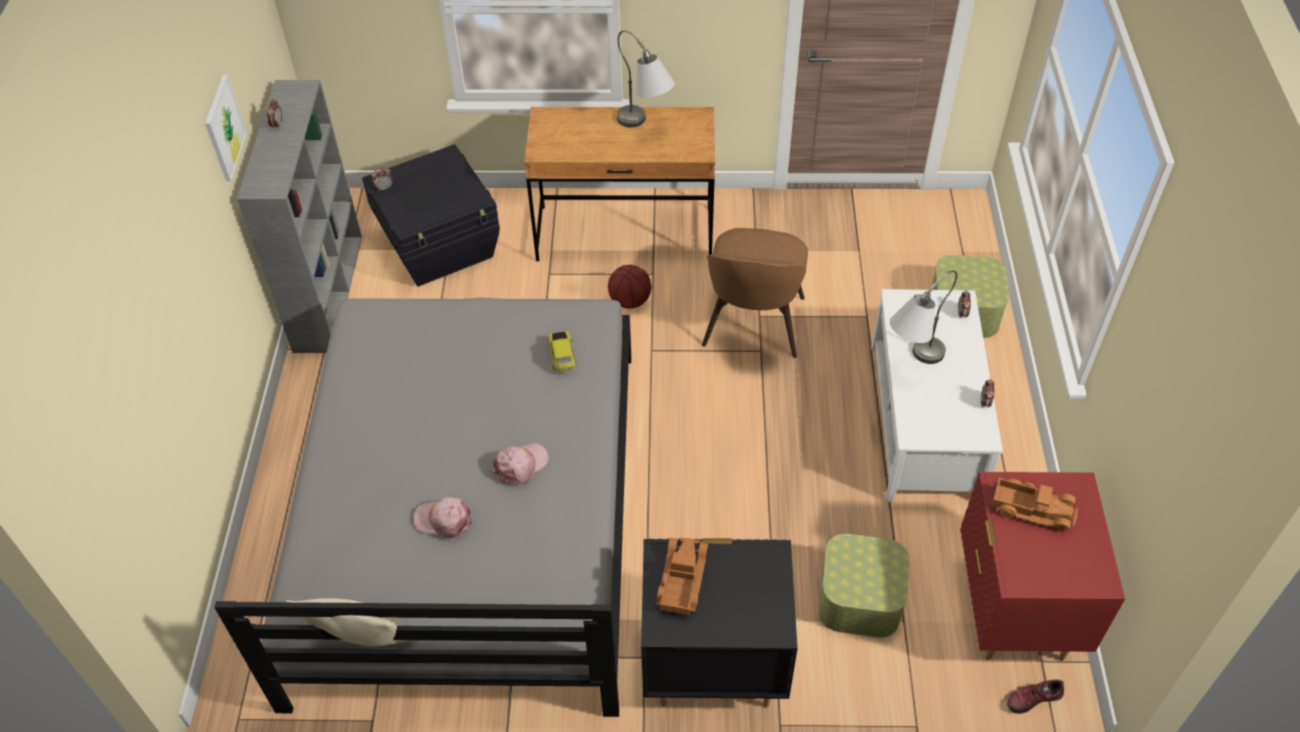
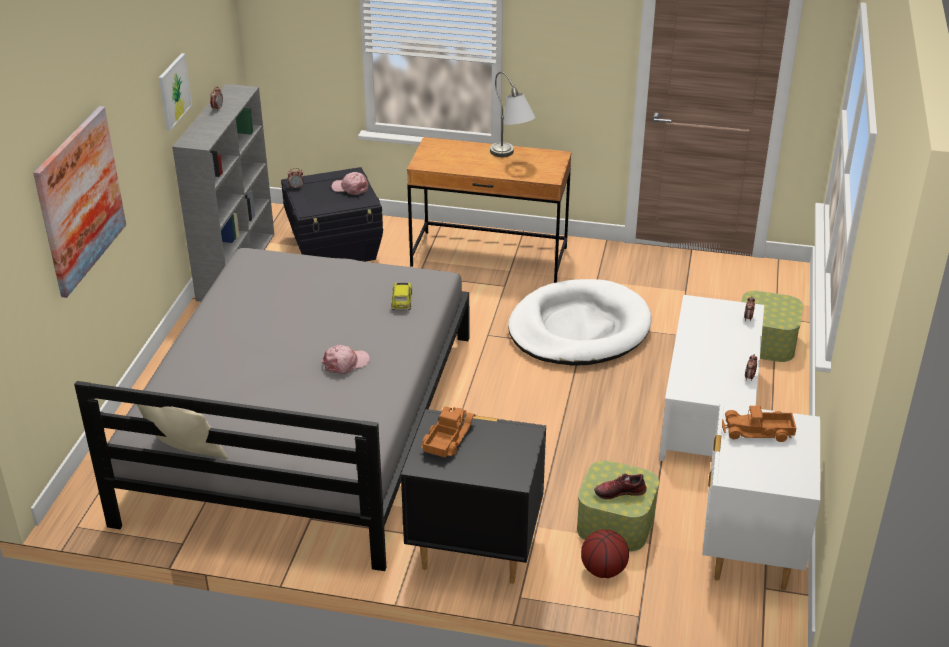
camera: 10 degrees right, 15 degrees down
(153, 340) = (80, 200): none -> picture
(443, 520) = (273, 388): pink cap -> pink cap (350, 188)
(629, 301) = (479, 301): basketball -> basketball (603, 570)
(753, 325) = (579, 329): brown chair -> white dog bed
(912, 361) = (694, 343): grey table lamp -> none
(1014, 613) = (750, 551): red nightstand -> white nightstand
(1032, 508) = (758, 432): toy truck -> toy truck turned 150 degrees clockwise
(1033, 698) = (749, 612): shoe -> shoe (619, 492)

